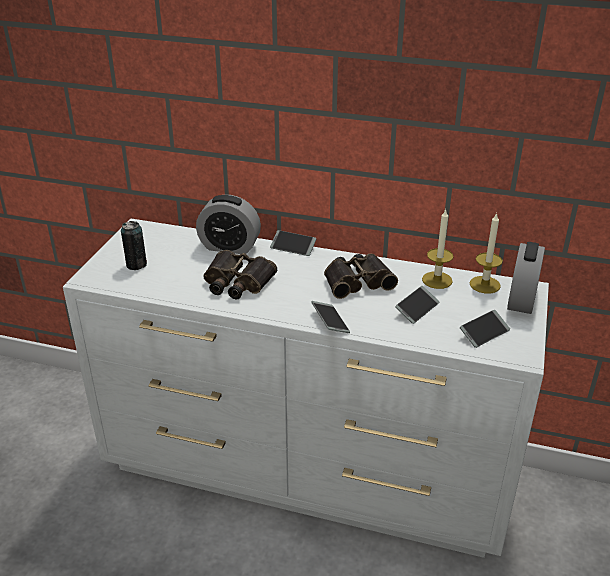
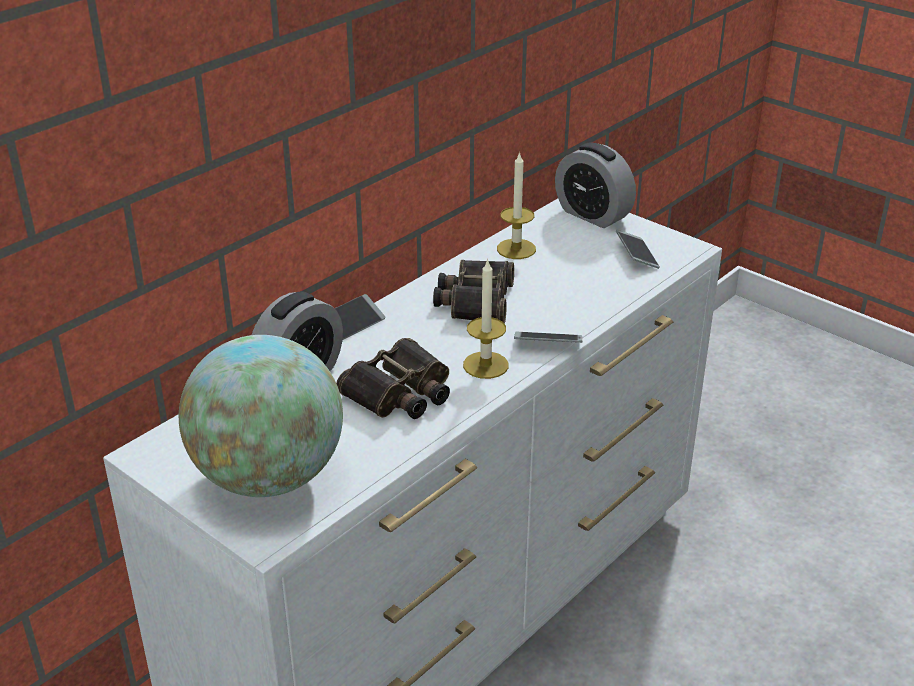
camera: 65 degrees left, 0 degrees up
(136, 265) = (268, 477): can -> globe
(417, 309) = (564, 279): phone -> none
(484, 284) = (548, 224): candle -> candle (485, 365)

